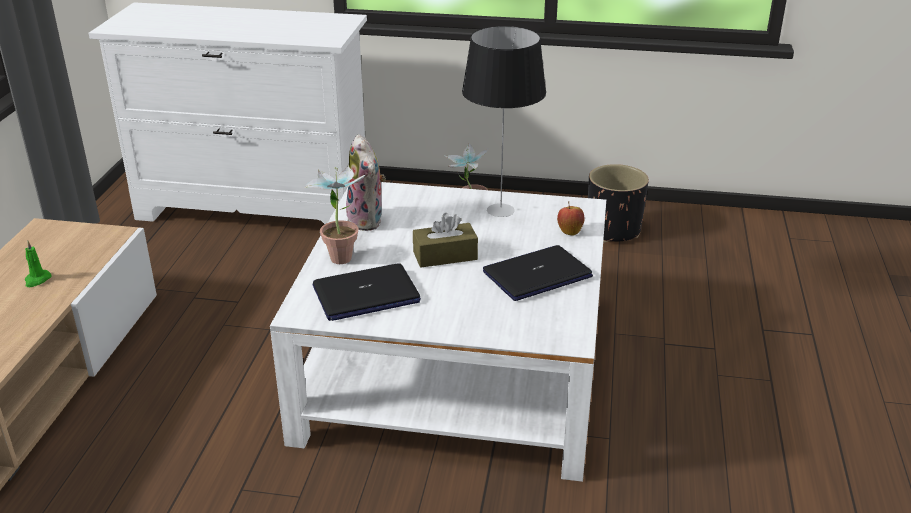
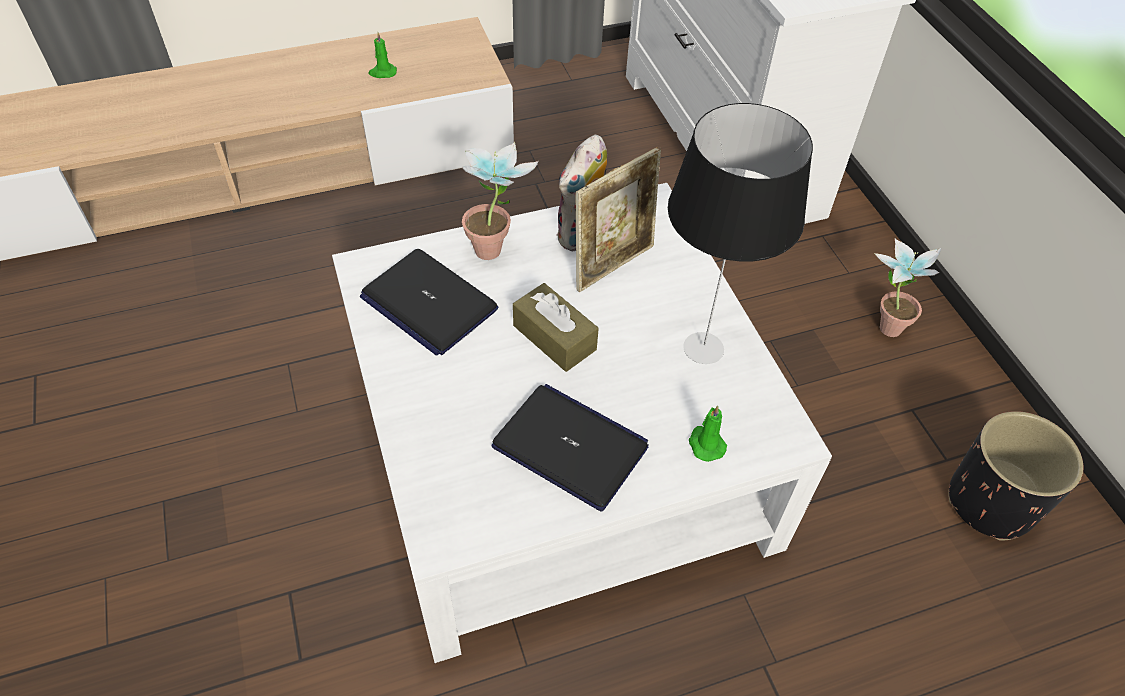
camera: 60 degrees right, 20 degrees up
(404, 218) = (613, 265): none -> picture frame
(569, 231) = (705, 444): apple -> green candle

